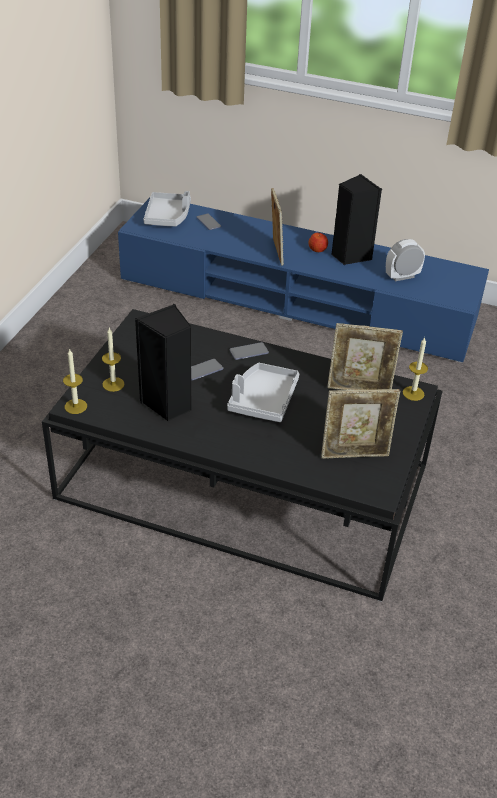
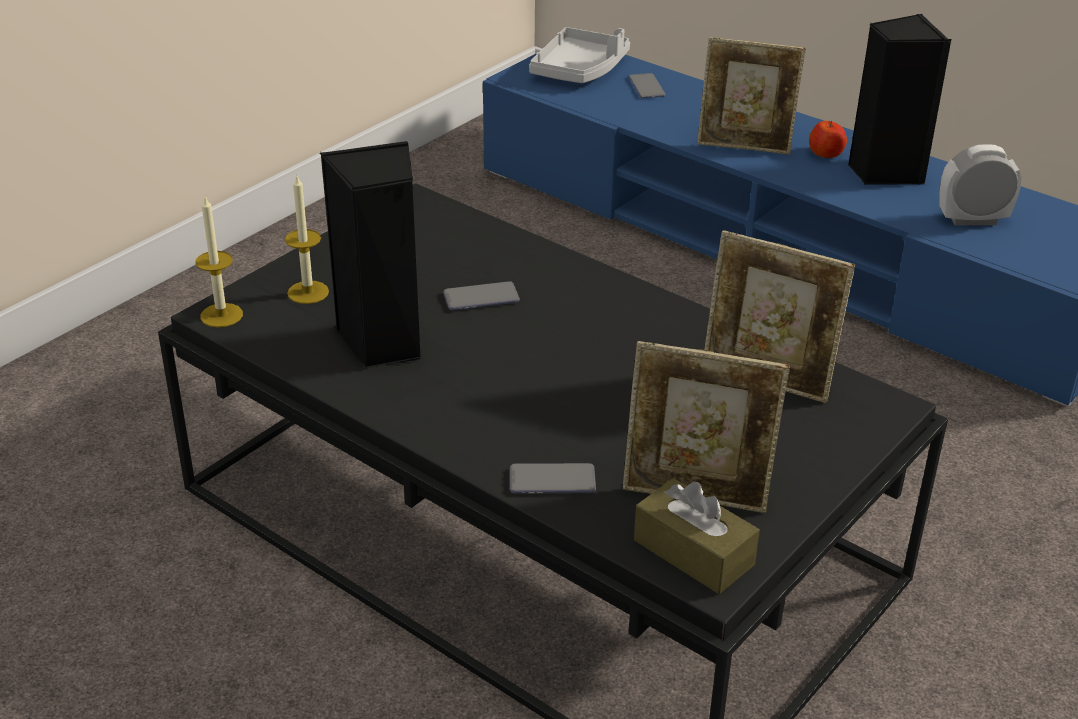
camera: 20 degrees right, 5 degrees down
(249, 352) = (583, 282): phone -> phone (552, 480)
(263, 400) = (564, 366): grey tray -> none
(275, 252) = (744, 147): picture frame -> picture frame turned 90 degrees clockwise
(366, 482) = (693, 552): none -> brown tissue box
(413, 393) = (875, 409): candle -> none

